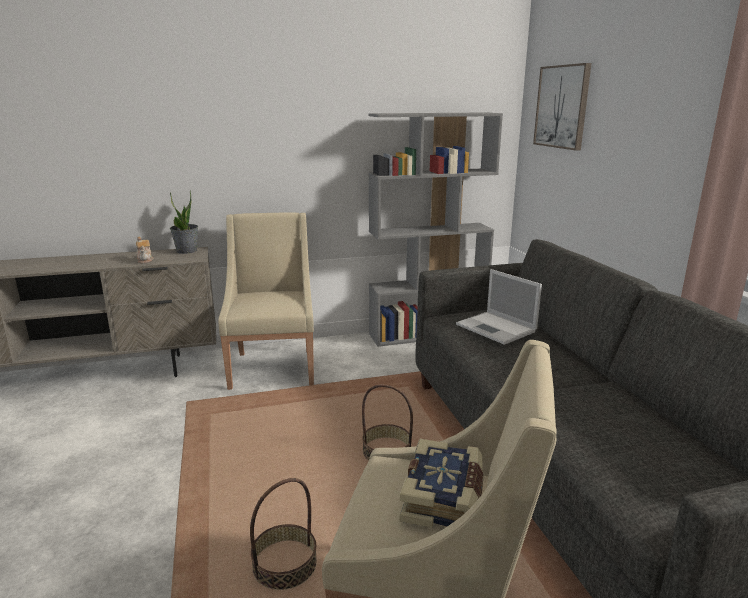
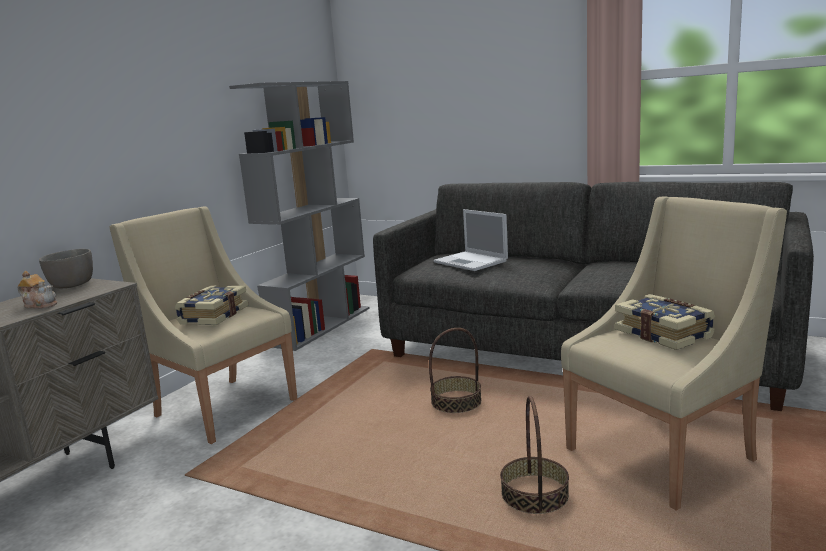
camera: 45 degrees left, 5 degrees down
(187, 251) = (71, 286): potted plant -> grey bowl
(267, 299) = (213, 316): none -> book
(497, 328) = (471, 262): laptop -> laptop turned 45 degrees clockwise
(562, 107) = (400, 71): picture -> none

